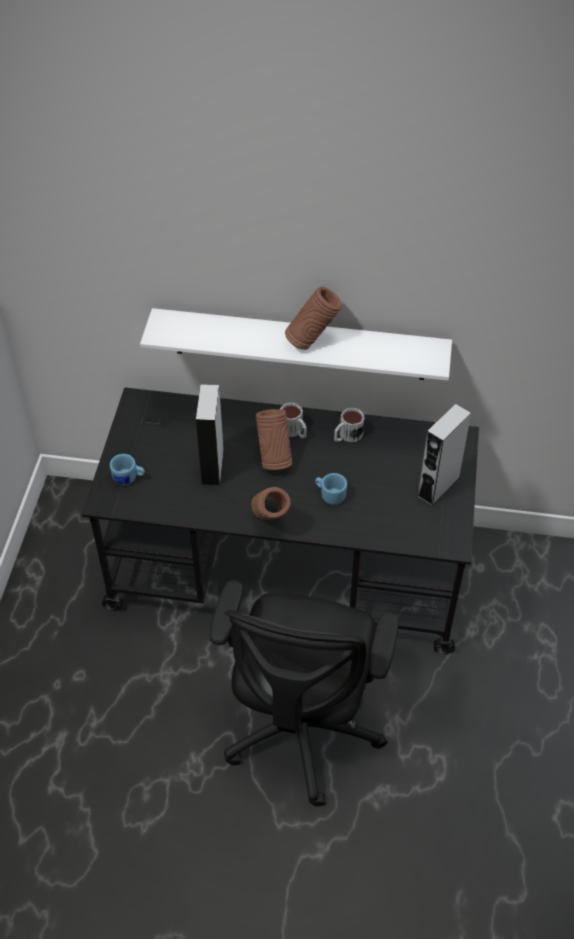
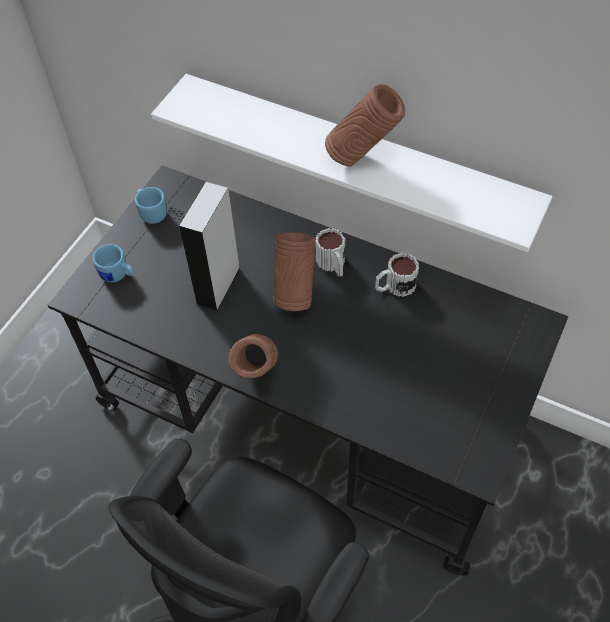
camera: 20 degrees right, 5 degrees up
(330, 495) = (344, 358): blue mug -> blue mug (152, 212)
(438, 486) = (486, 384): grey speaker -> none

